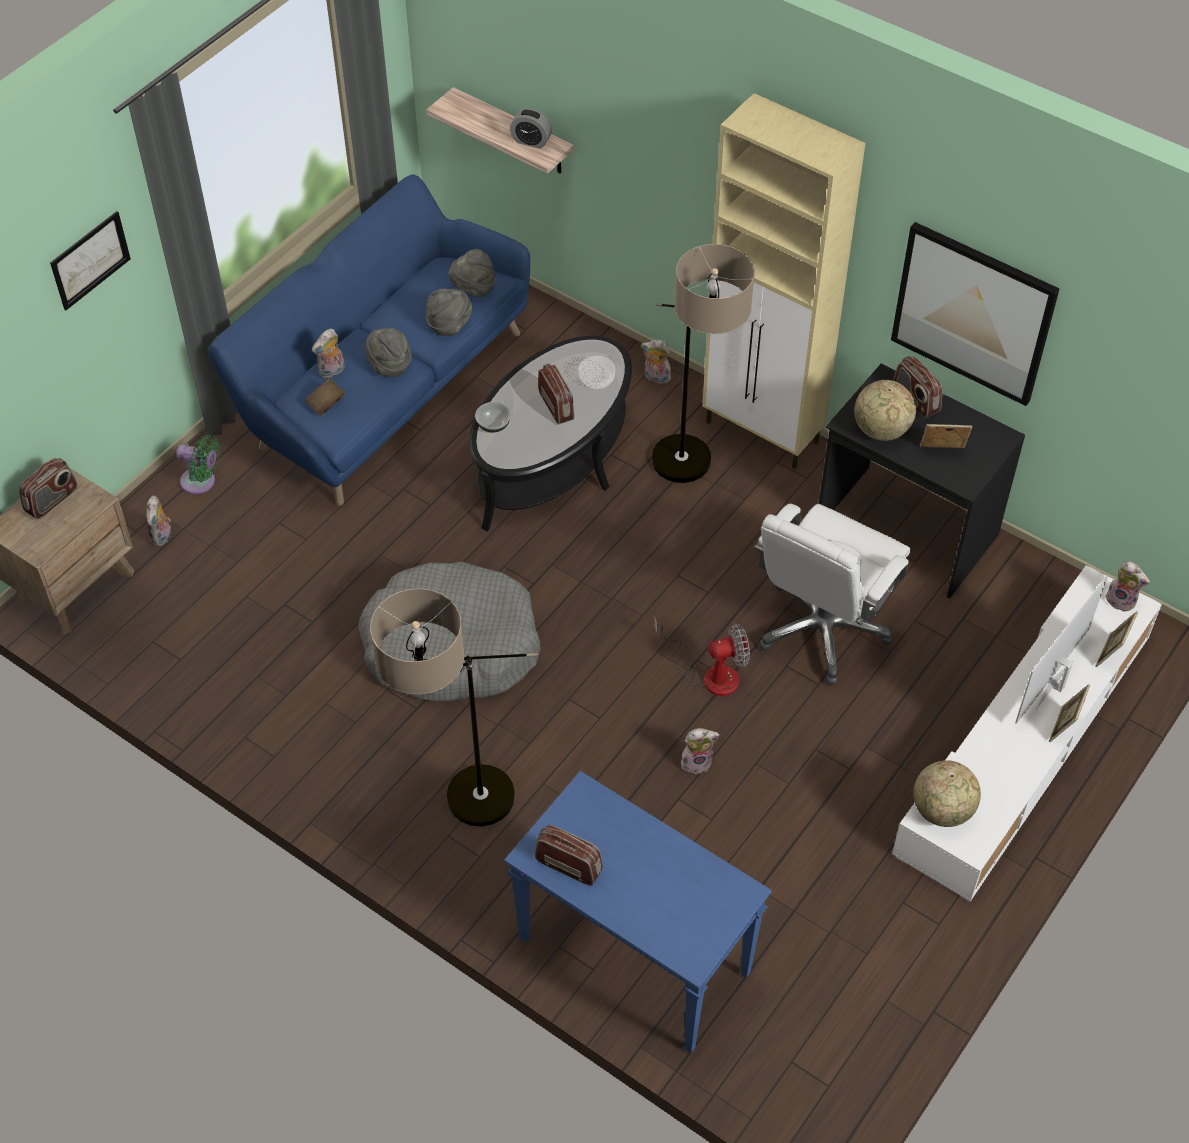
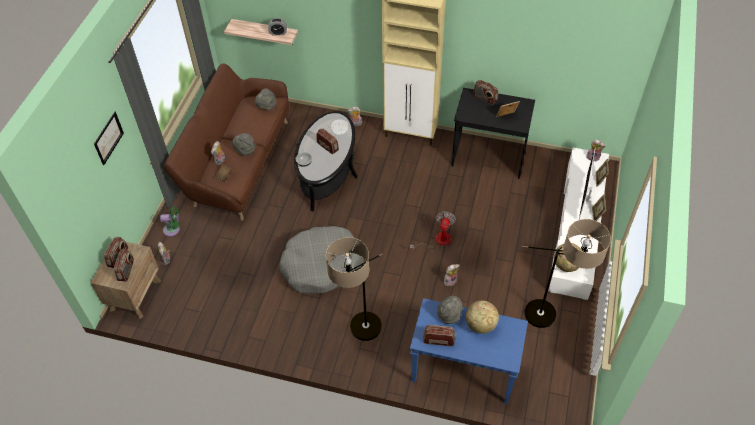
camera: 20 degrees left, 0 degrees up
(55, 530) = (126, 270): none -> radio
(383, 388) = (237, 163): blue sofa -> brown sofa
(449, 325) = (263, 125): grey hat -> grey hat (449, 315)
(691, 477) = (390, 161): floor lamp -> floor lamp (550, 322)
(710, 673) = (437, 241): fan -> fan turned 45 degrees counterclockwise
(822, 629) = (475, 208): white office chair -> none
(881, 430) = (477, 115): globe -> globe (480, 325)
(973, 313) = (504, 53): picture -> none

